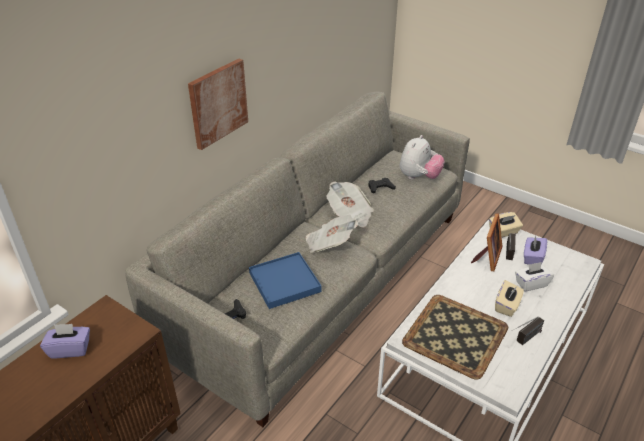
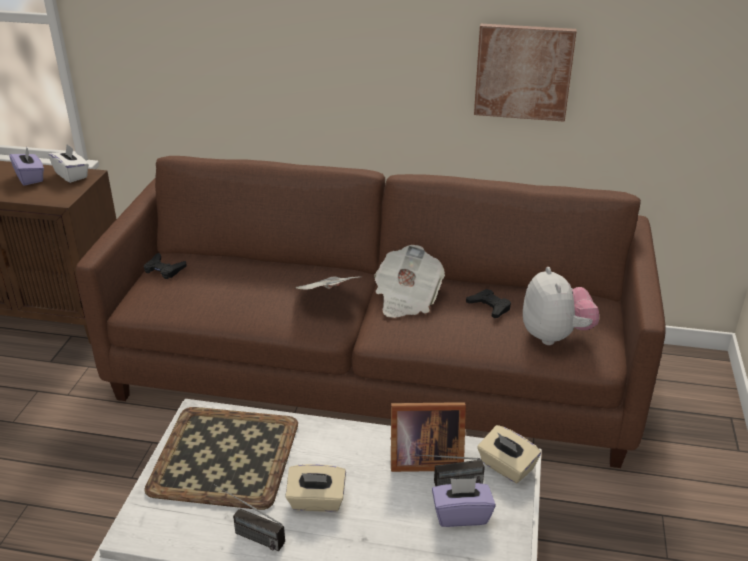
camera: 65 degrees right, 5 degrees down
(218, 103) = (326, 62): picture -> picture (523, 72)
(284, 282) = (235, 285): blue tray -> none
(321, 279) = (374, 372): grey sofa -> brown sofa
(419, 177) = (555, 336): plush toy -> plush toy turned 105 degrees counterclockwise
(531, 284) = (389, 523): white tissue box -> white tissue box (72, 175)

